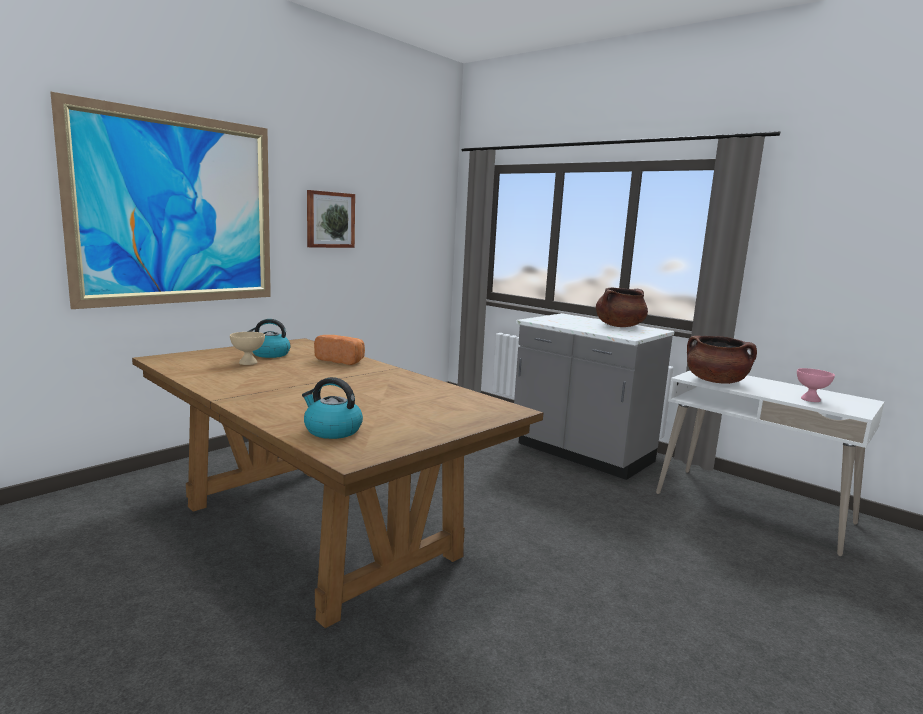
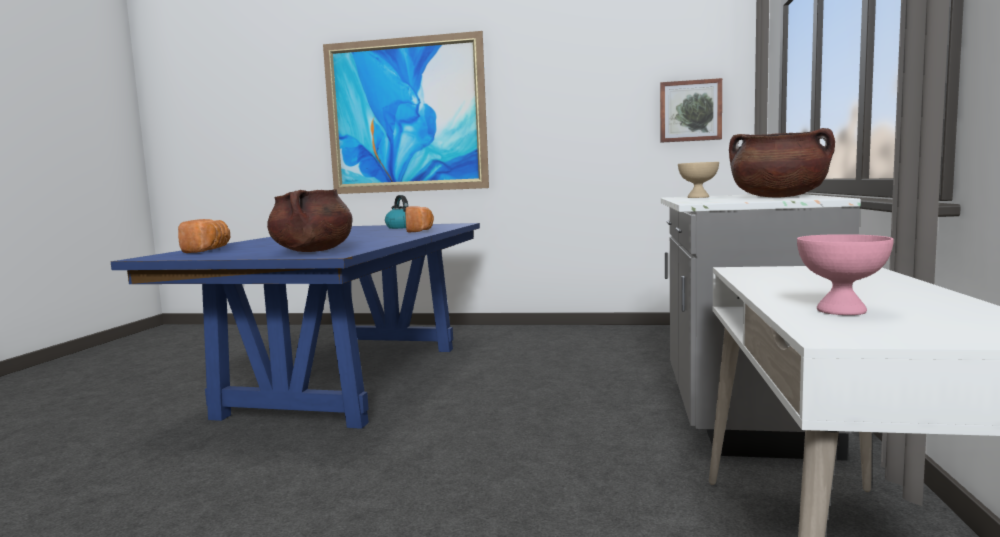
camera: 60 degrees right, 5 degrees down
(248, 363) = (366, 229): beige bowl -> beige bowl (699, 197)
(316, 530) = (350, 378): brown dining table -> blue dining table
(330, 219) = (556, 108): picture -> picture (690, 111)
(332, 430) = (209, 250): kettle -> bread
(716, 381) = (771, 276): brown cooking pot -> brown cooking pot (313, 251)

